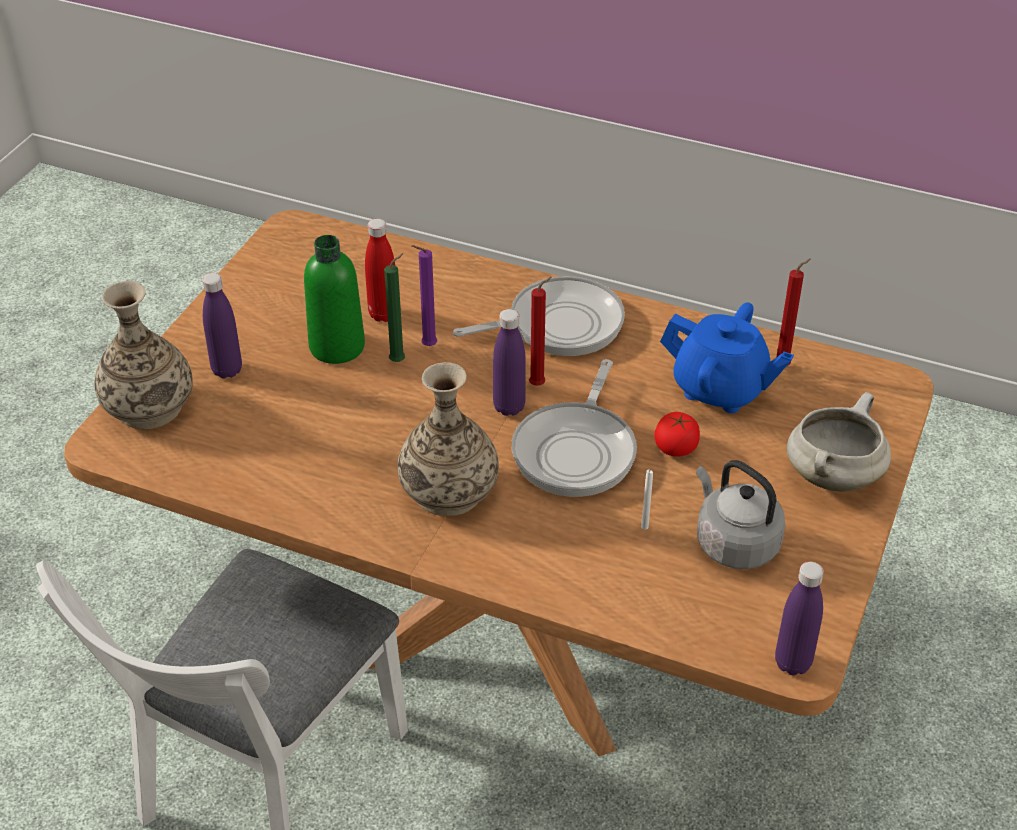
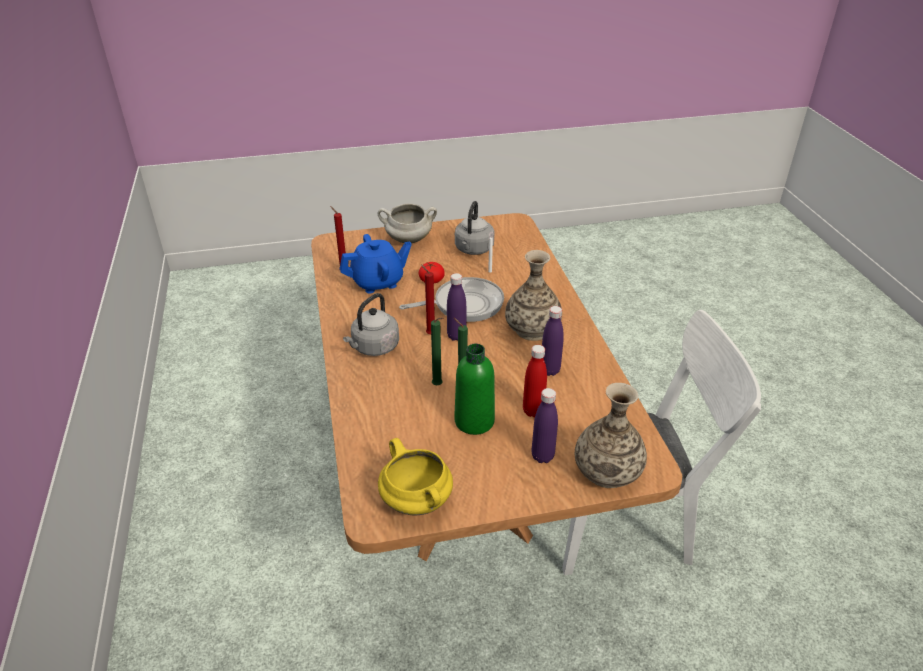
camera: 125 degrees left, 5 degrees down
(278, 261) = (418, 501): none -> yellow cooking pot
(383, 314) = (426, 418): red bottle -> red bottle (533, 411)
(426, 346) = (438, 386): purple candle -> green candle
(558, 325) = (373, 347): frying pan -> grey kettle
(720, 389) = (378, 282): blue teapot -> blue teapot turned 75 degrees clockwise
(792, 663) = (517, 222): purple bottle -> purple bottle (550, 370)

